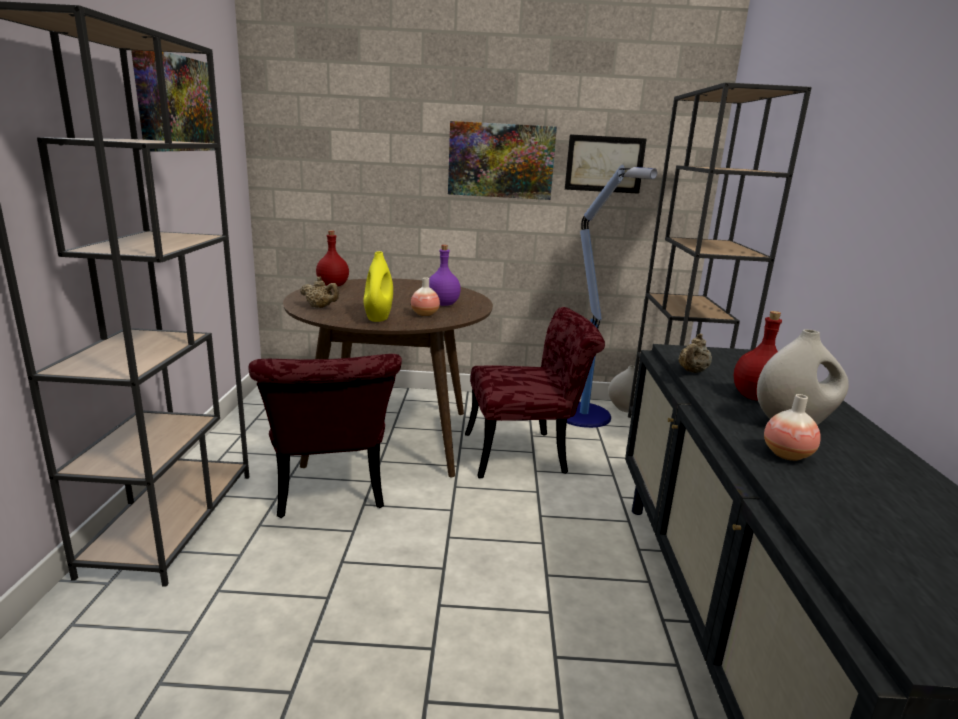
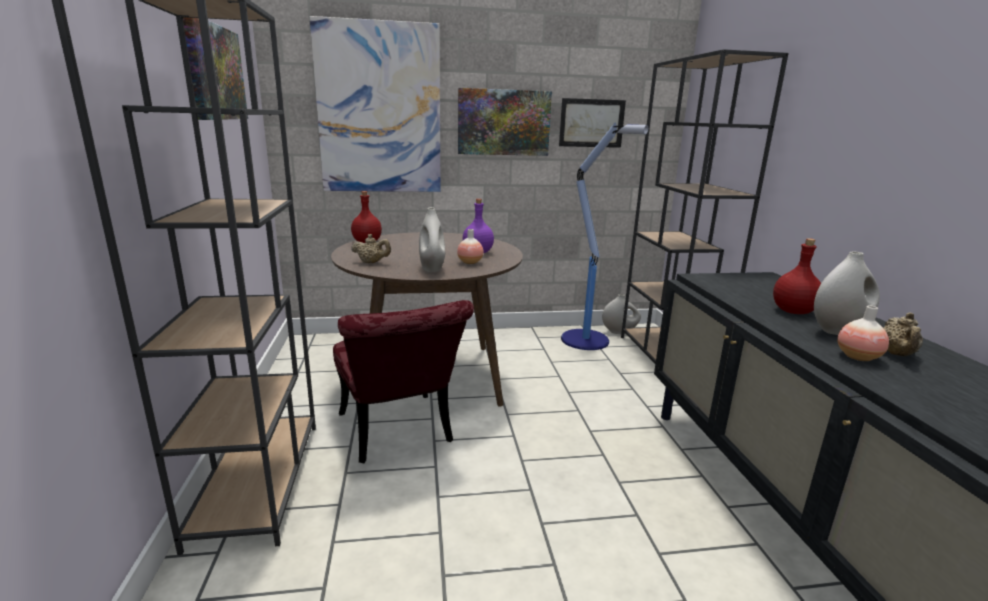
camera: 10 degrees left, 0 degrees up
(364, 143) = (379, 110): none -> picture
(378, 318) = (432, 268): yellow vase -> white vase
(527, 453) = (554, 378): red chair -> none
(692, 371) = (727, 294): beige teapot -> beige teapot (896, 354)

